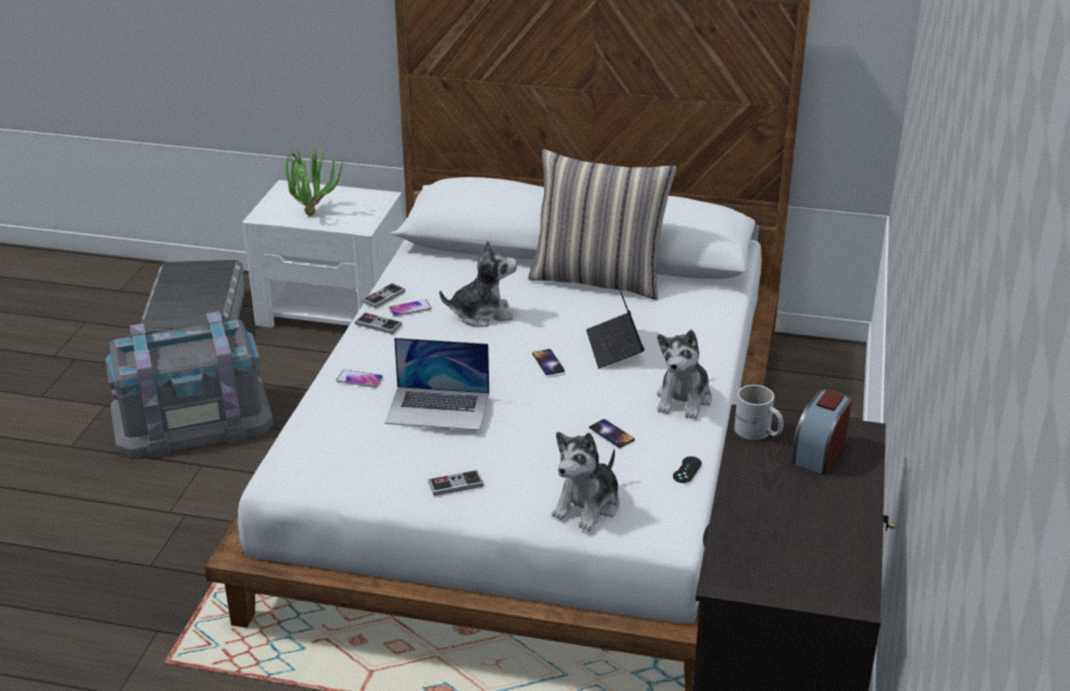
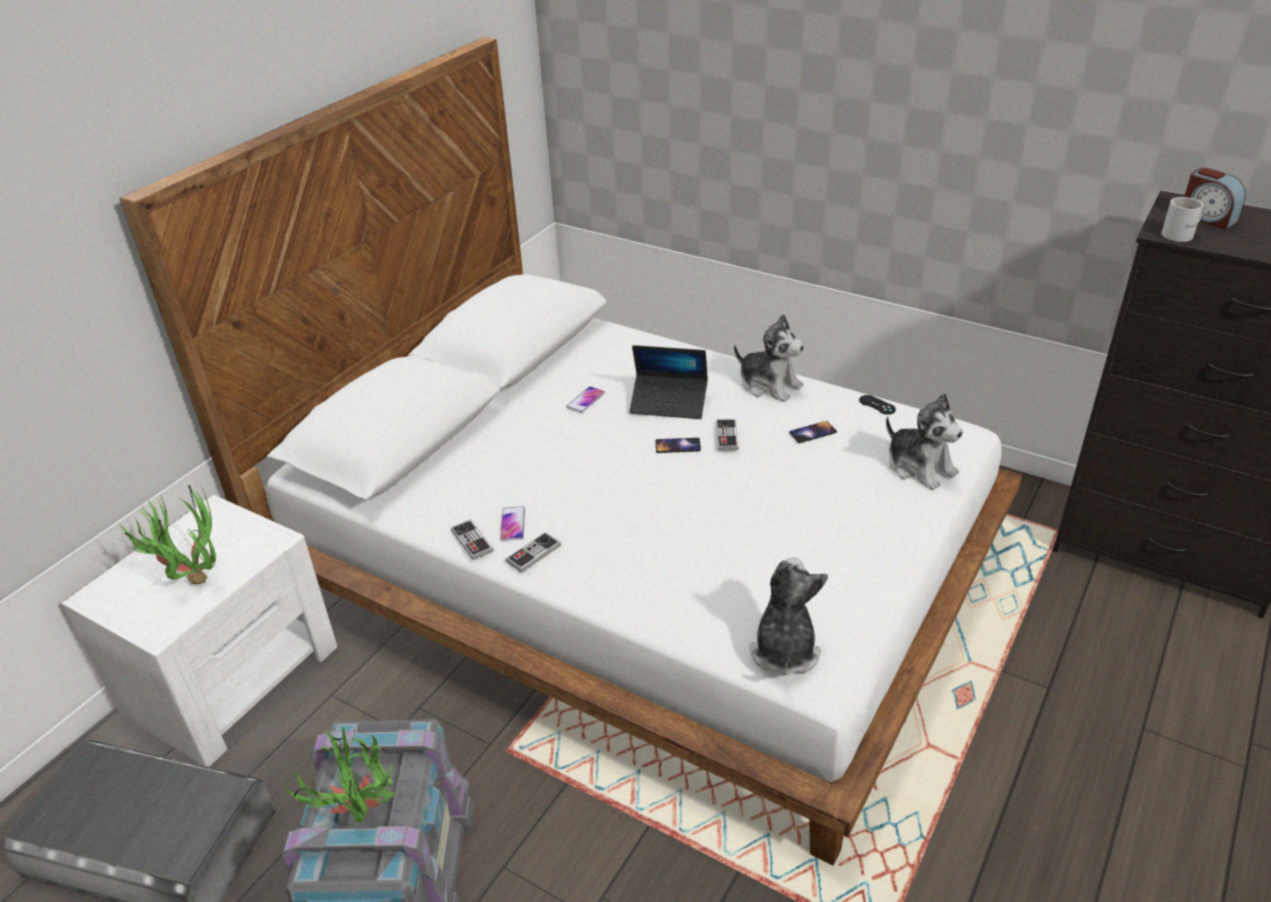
camera: 70 degrees left, 5 degrees up
(166, 354) = (363, 821): none -> potted plant
(359, 379) = (646, 584): phone -> phone (586, 400)
(438, 408) = (737, 529): laptop -> none
(455, 484) = (869, 542): game controller -> game controller (727, 436)
(482, 314) = (557, 474): plush toy -> plush toy (784, 650)
(599, 279) = (534, 389): pillow -> none

